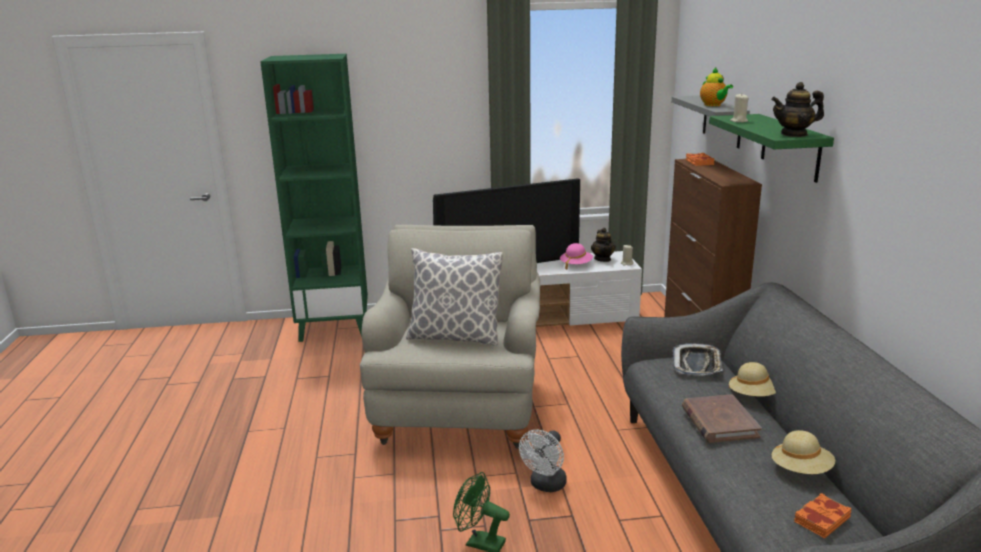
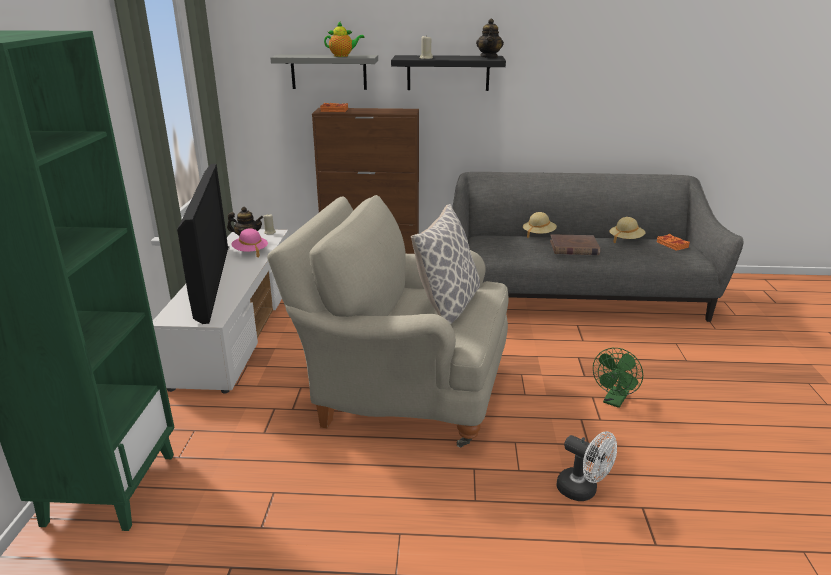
camera: 80 degrees left, 5 degrees up
(545, 485) = (540, 363): white fan -> white fan (583, 491)
(697, 364) = (492, 240): tray -> none
(790, 147) = (448, 73): green shelf -> black shelf

